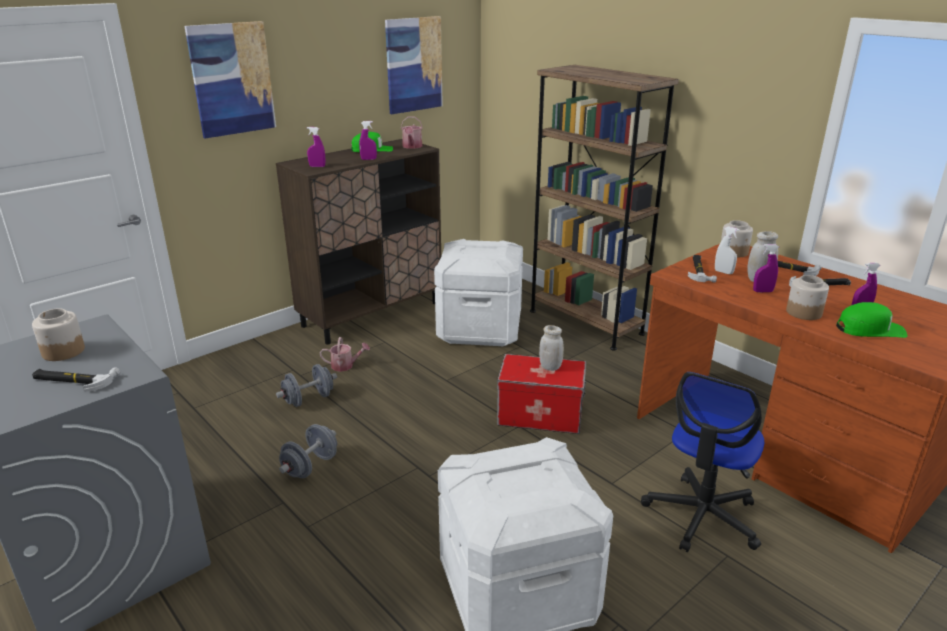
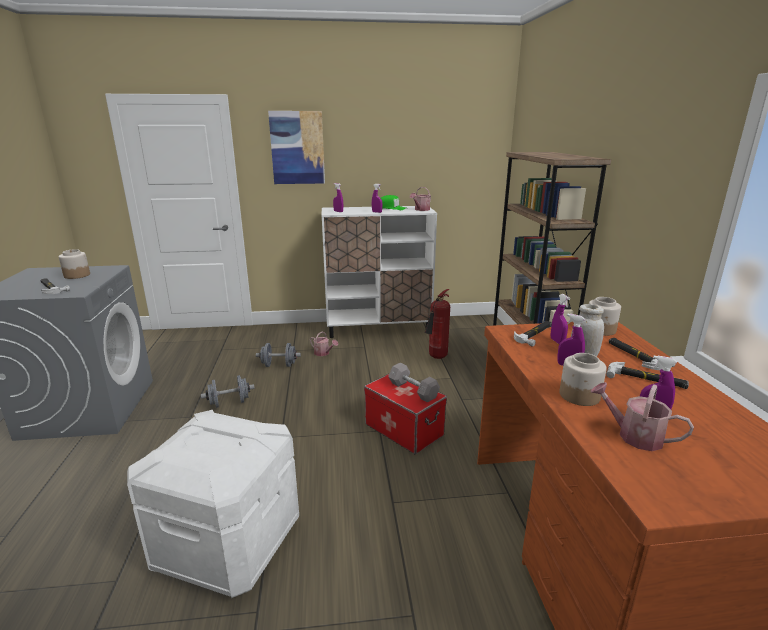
camera: 35 degrees right, 5 degrees down
(372, 314) = (378, 328): brown cabinet -> white cabinet
(414, 65) = (444, 151): picture -> none
(480, 329) = (436, 357): white storage box -> fire extinguisher
(550, 367) = (413, 390): white jar -> grey dumbbell
(702, 516) = (433, 568): office chair -> none
(723, 272) = (557, 341): white spray bottle -> purple spray bottle
(870, 329) = (633, 436): green cap -> watering can

